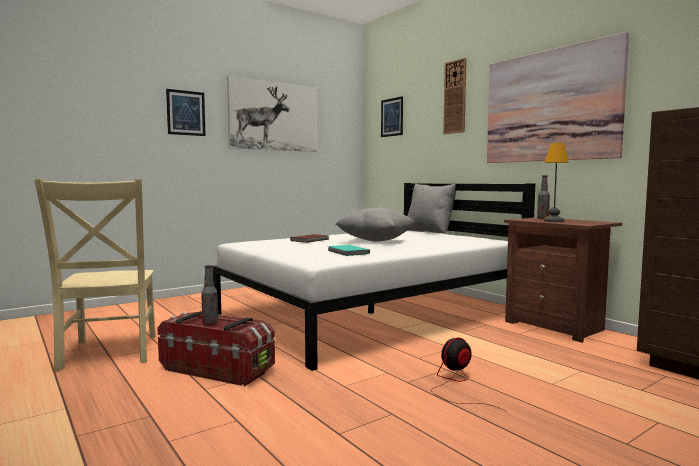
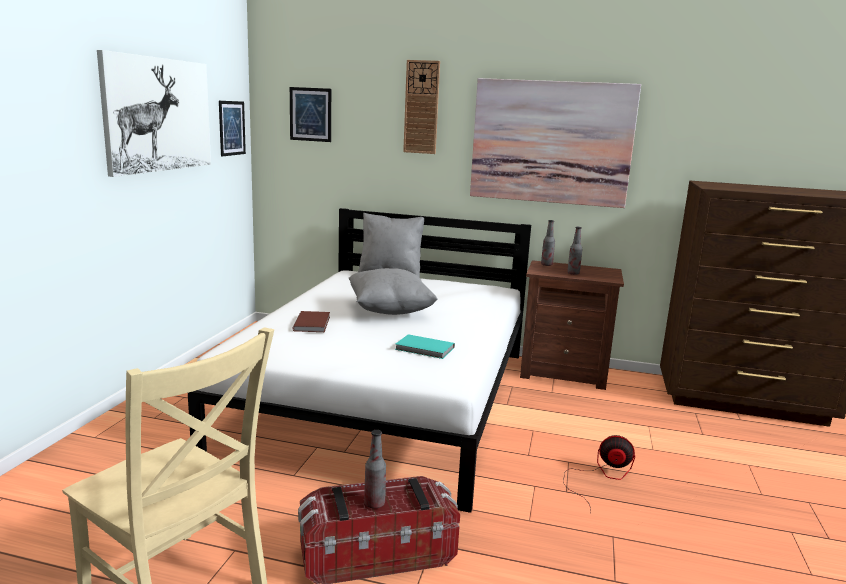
camera: 40 degrees left, 10 degrees up
(186, 113) = (45, 122): picture -> picture (232, 128)
(457, 383) = (600, 477): fan -> fan turned 90 degrees clockwise
(553, 221) = (573, 273): table lamp -> bottle

